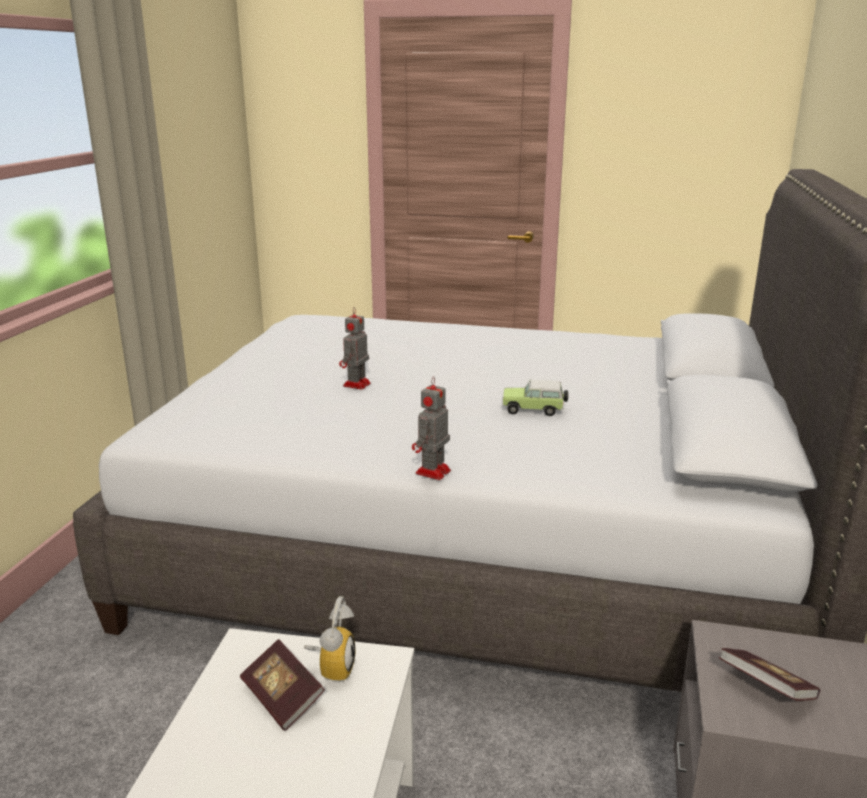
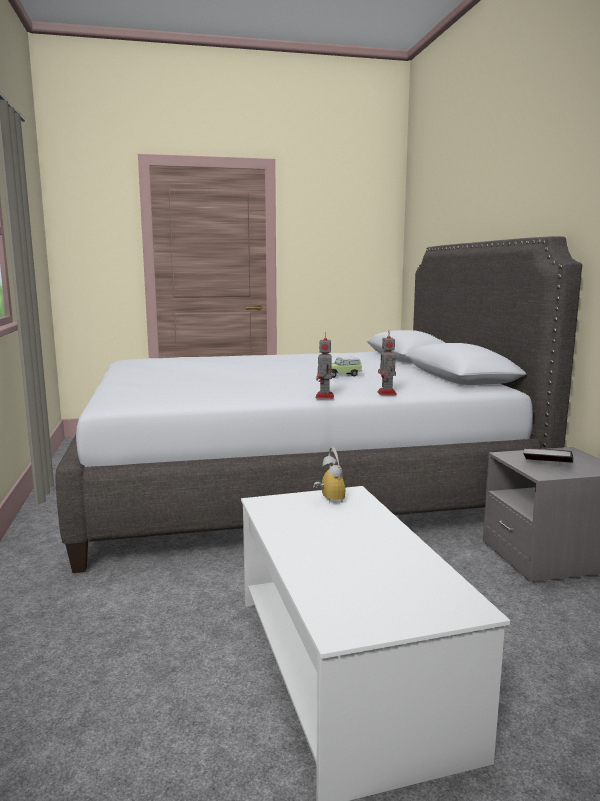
camera: 25 degrees left, 10 degrees down
(282, 698) = (314, 513): book -> none
(356, 385) = (219, 377): toy robot -> toy robot (387, 393)

